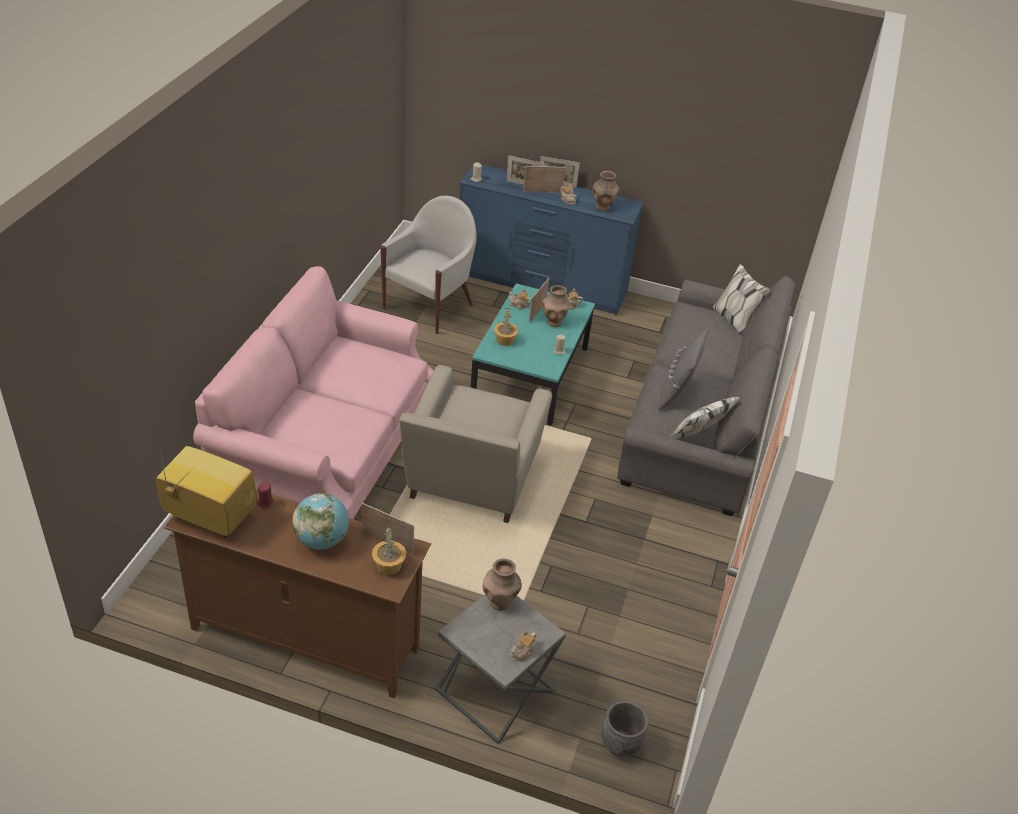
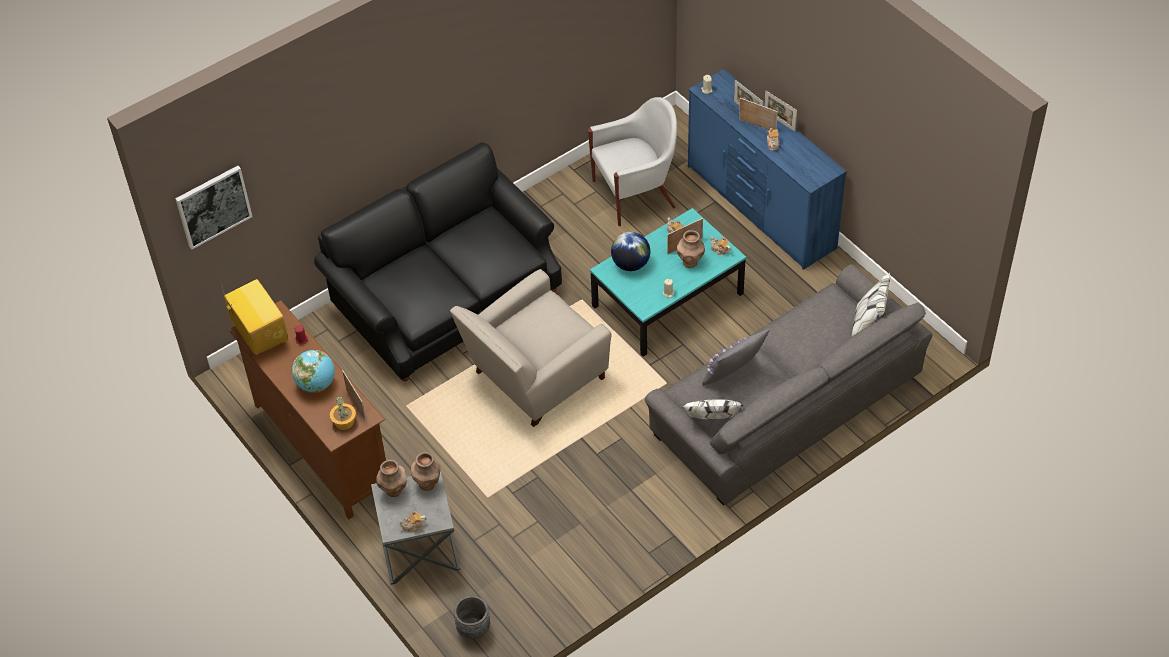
camera: 40 degrees right, 10 degrees up
(97, 371) = (213, 206): none -> picture
(326, 446) = (447, 298): pink sofa -> black sofa
(505, 340) = (630, 264): potted plant -> globe
(602, 207) = (798, 164): brown vase -> brown vase (394, 490)

